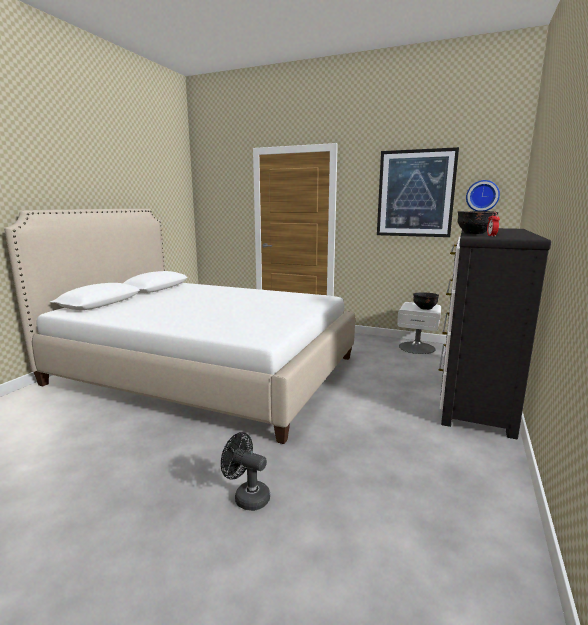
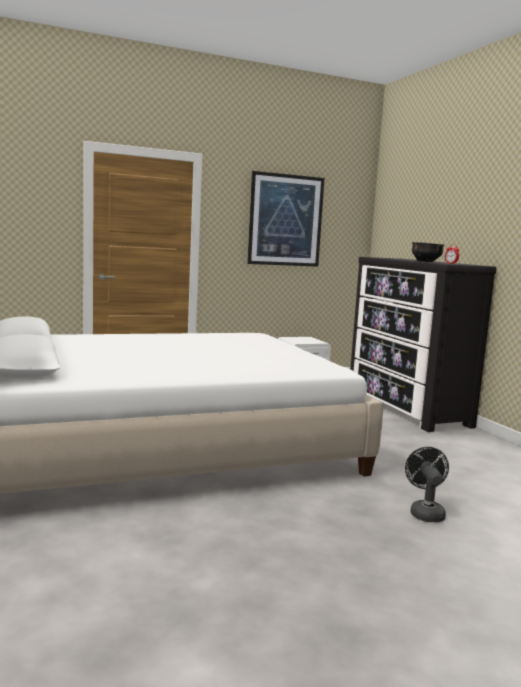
camera: 45 degrees left, 5 degrees down
(247, 497) = (425, 512): black fan -> black fan turned 105 degrees clockwise
(424, 308) = (310, 340): black bowl -> none
(482, 196) = (342, 227): wall clock -> none

